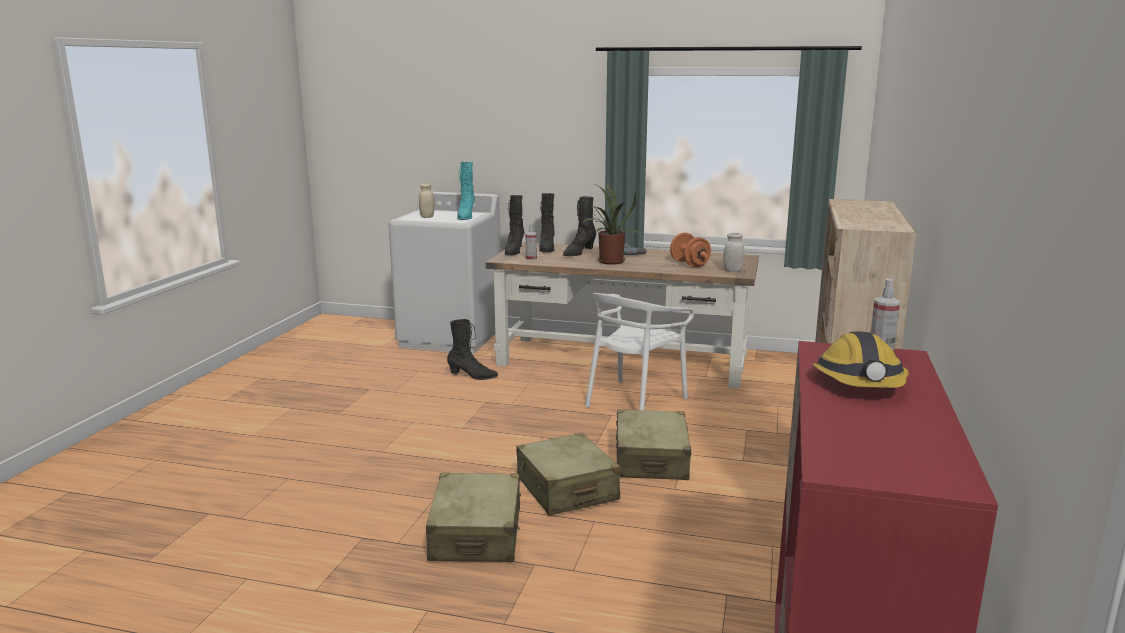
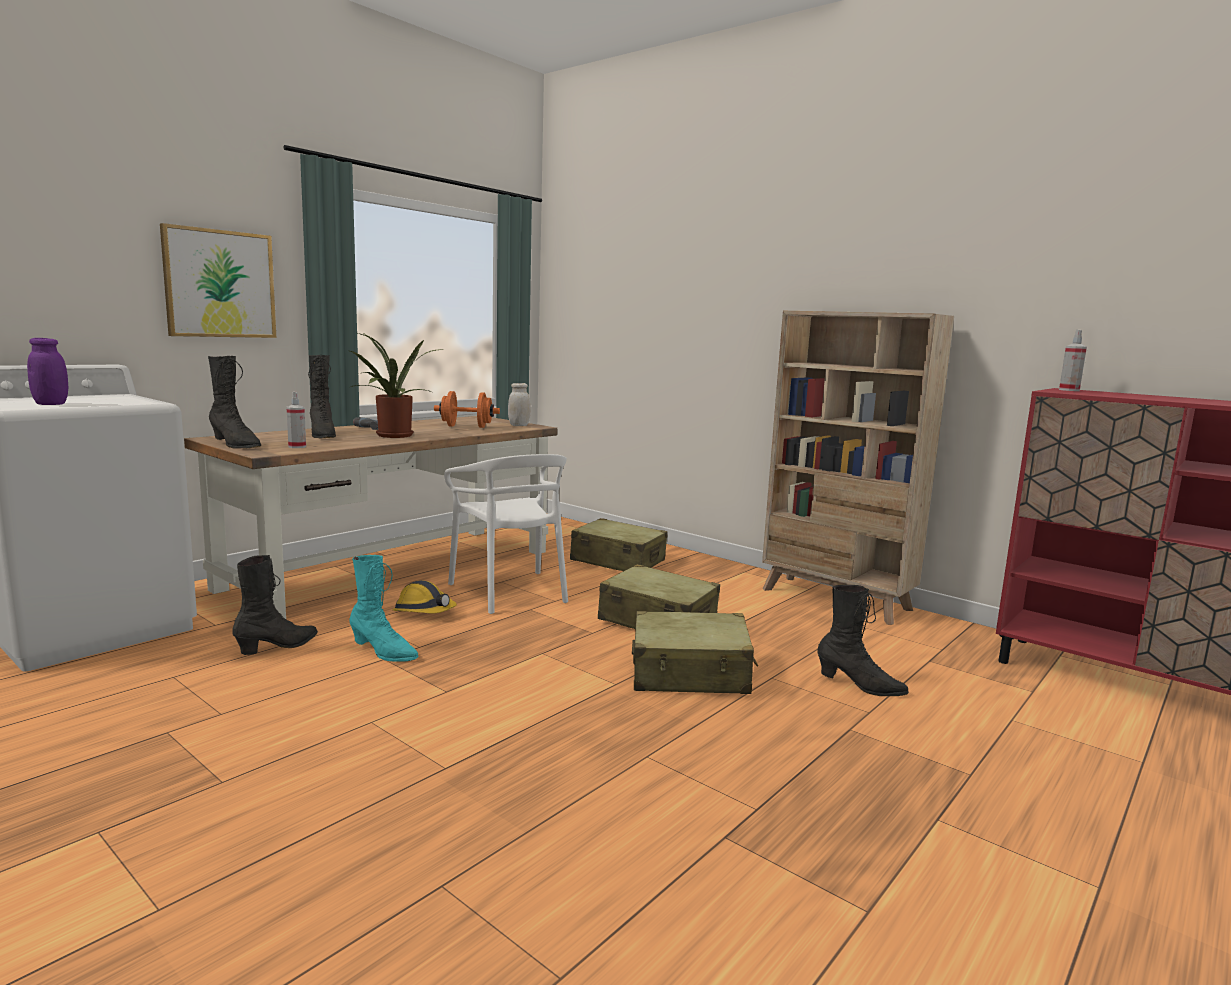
camera: 65 degrees left, 5 degrees down
(427, 217) = (51, 404): beige jar -> purple jar
(465, 217) = (124, 399): turquoise boot -> turquoise boot (383, 652)
(476, 534) = (763, 747): beige suitcase -> beige suitcase (618, 561)
(547, 249) = (264, 437): black boot -> black boot (860, 686)
(557, 144) = (220, 284): none -> picture
(860, 383) = (1145, 397): hard hat -> hard hat (424, 612)

